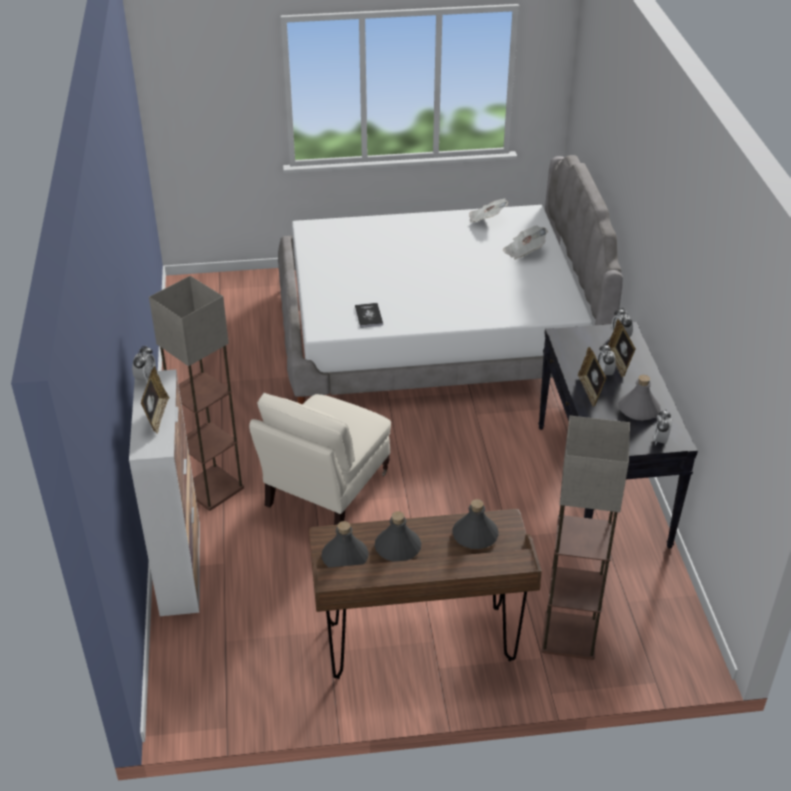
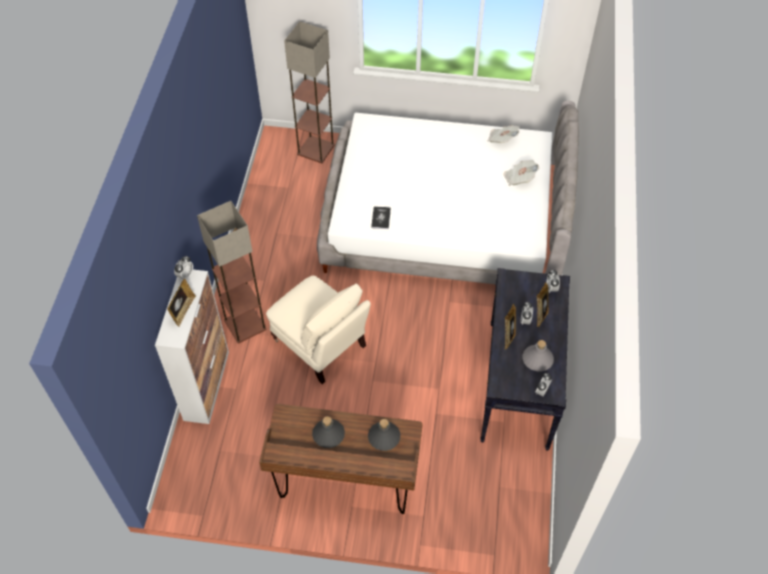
camera: 15 degrees right, 15 degrees up
(325, 491) = (320, 345): beige armchair -> beige armchair turned 90 degrees counterclockwise
(345, 557) = (291, 434): grey bottle -> none
(570, 635) = (449, 503): floor lamp -> floor lamp (316, 149)

